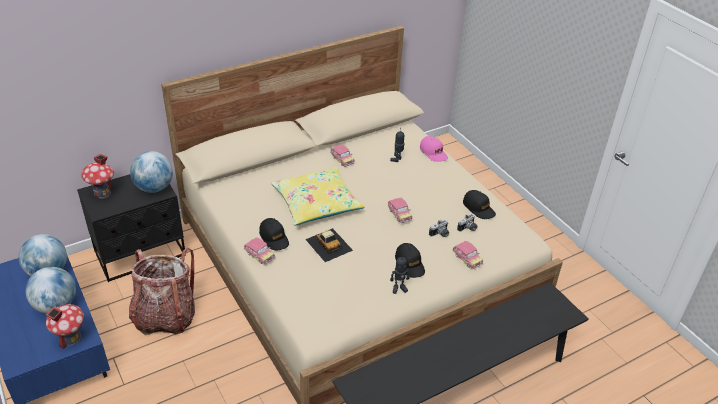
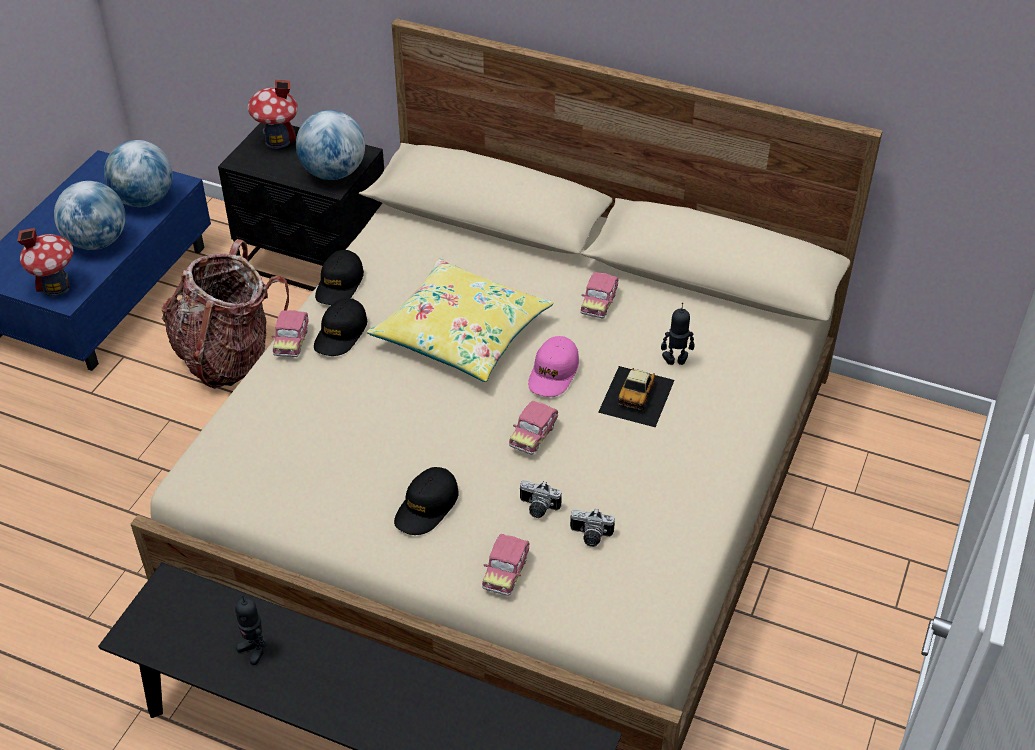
camera: 55 degrees right, 5 degrees up
(329, 244) = (375, 393): toy car -> toy car (637, 395)
(399, 288) = (358, 522): toy robot -> toy robot (254, 650)
(433, 153) = (748, 394): pink cap -> pink cap (553, 373)
(479, 208) = (660, 525): black cap -> black cap (339, 285)

